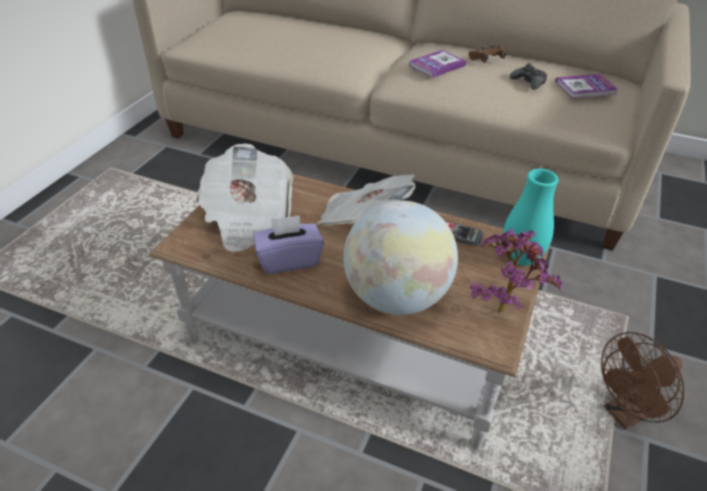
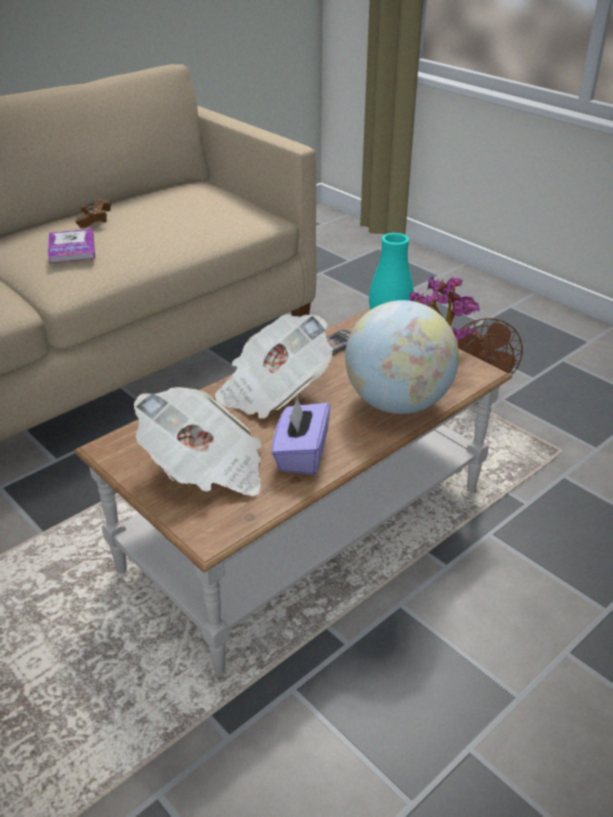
camera: 65 degrees left, 5 degrees down
(528, 82) = (164, 217): black game controller -> none
(585, 88) = (202, 199): book -> none

